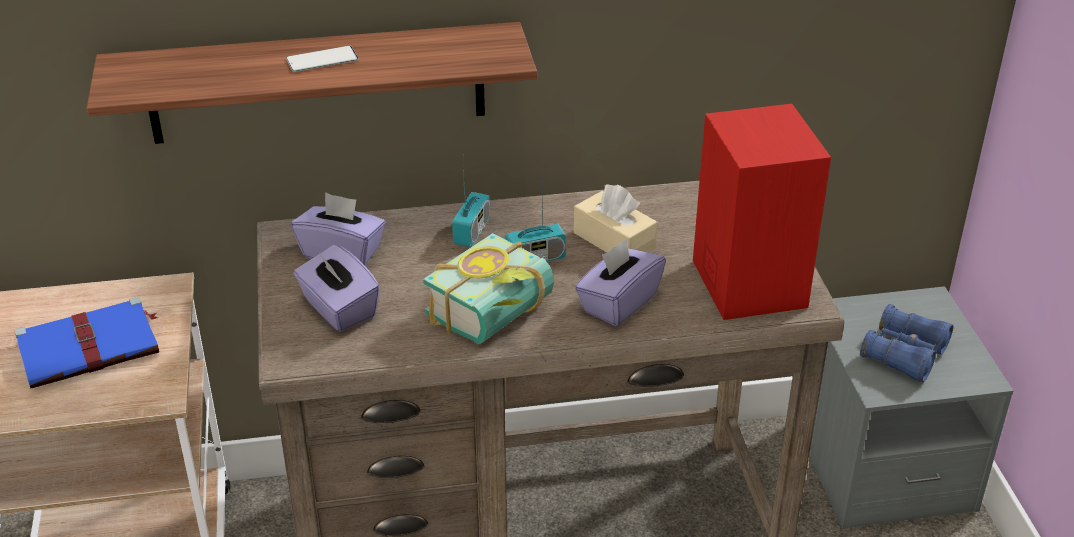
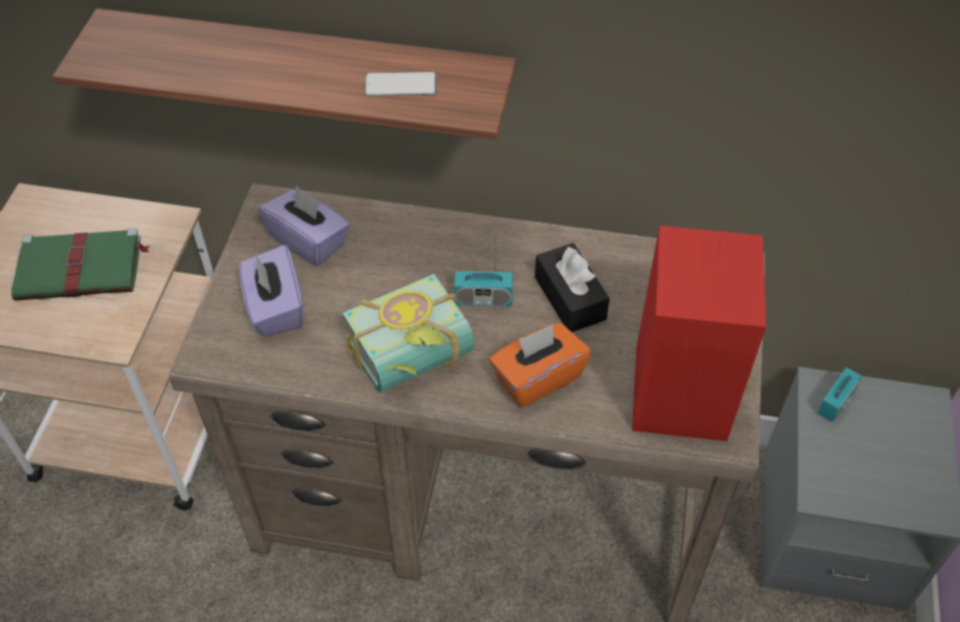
camera: 20 degrees right, 15 degrees up
(91, 347) = (82, 268): blue book -> green book
(322, 59) = (294, 65): phone -> phone (401, 85)
(472, 232) = (438, 249): radio -> radio (836, 402)
(614, 241) = (570, 298): beige tissue box -> black tissue box
(618, 303) = (537, 378): purple tissue box -> orange tissue box
(904, 354) = (867, 459): blue binoculars -> none

